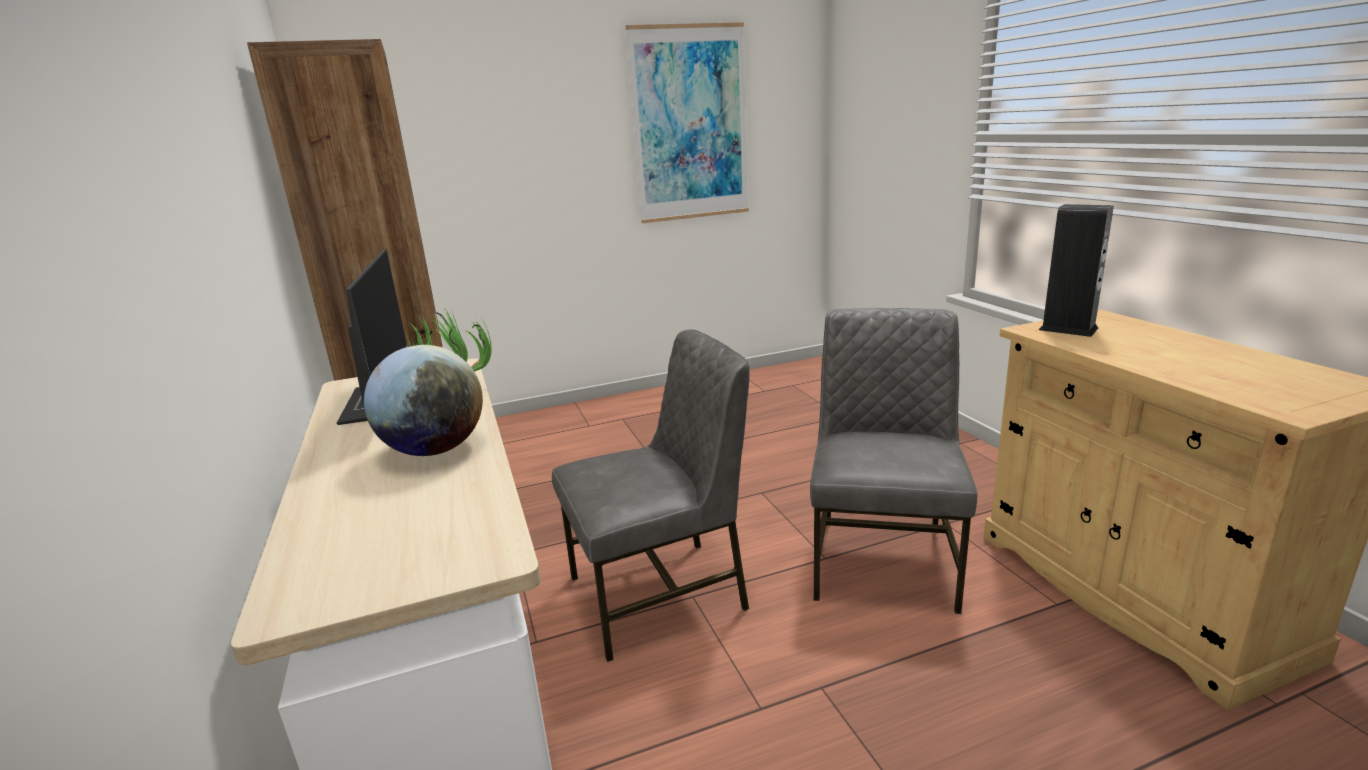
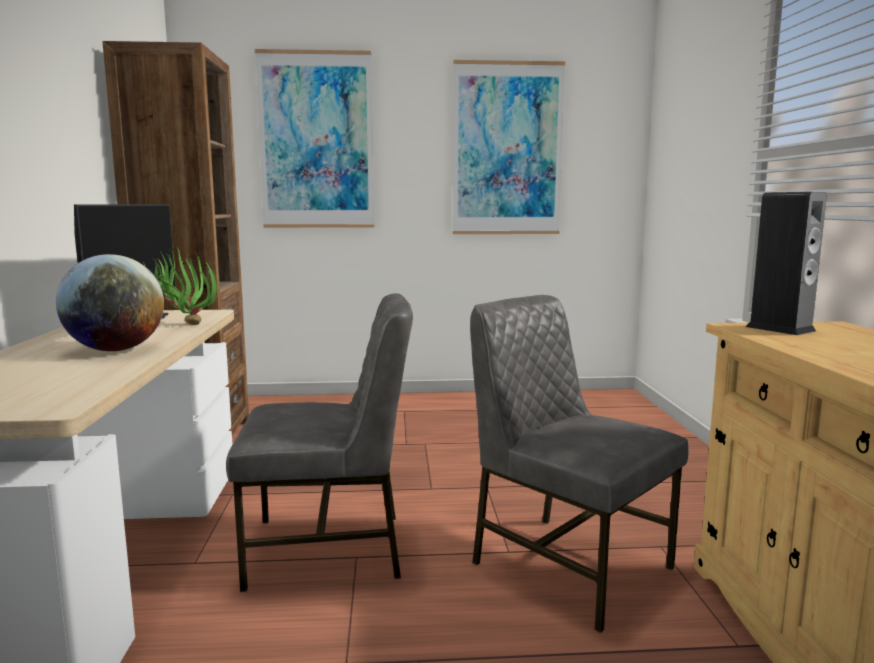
camera: 15 degrees right, 10 degrees down
(480, 130) = (316, 141): none -> picture
(883, 560) = (567, 565): grey chair -> grey chair turned 75 degrees counterclockwise

